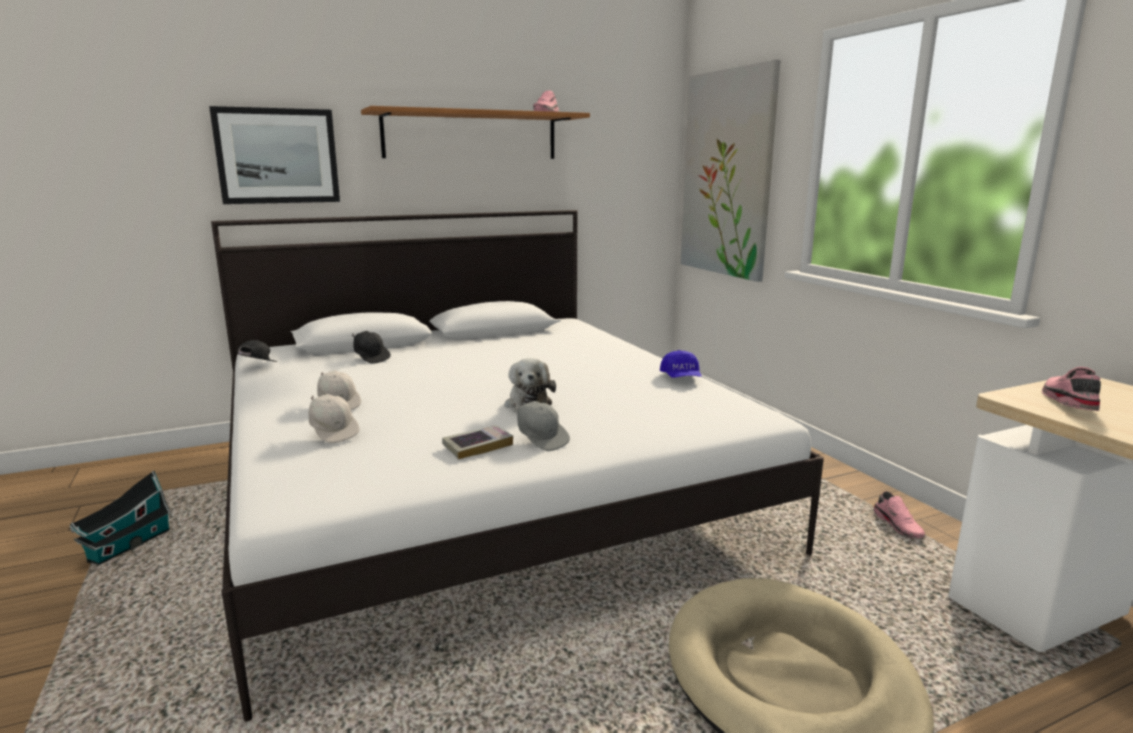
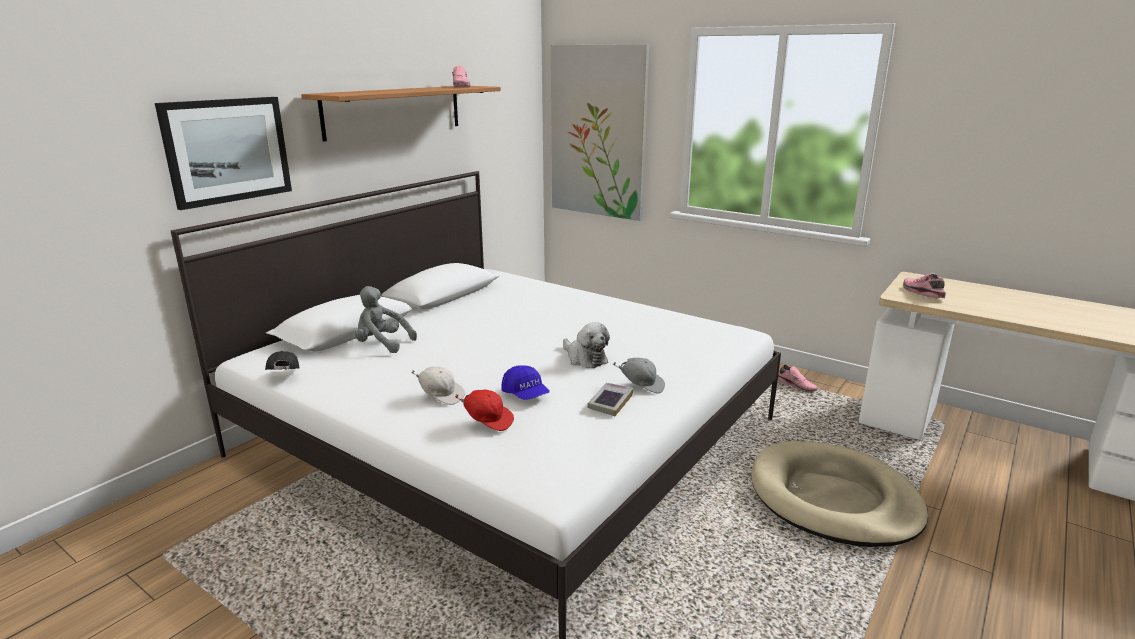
camera: 30 degrees left, 5 degrees up
(127, 547) = (252, 590): toy house -> none
(334, 432) = (488, 421): white cap -> red cap
(371, 358) = (382, 344): black cap -> grey plush toy
(681, 378) = (653, 312): blue cap -> blue cap (526, 394)

